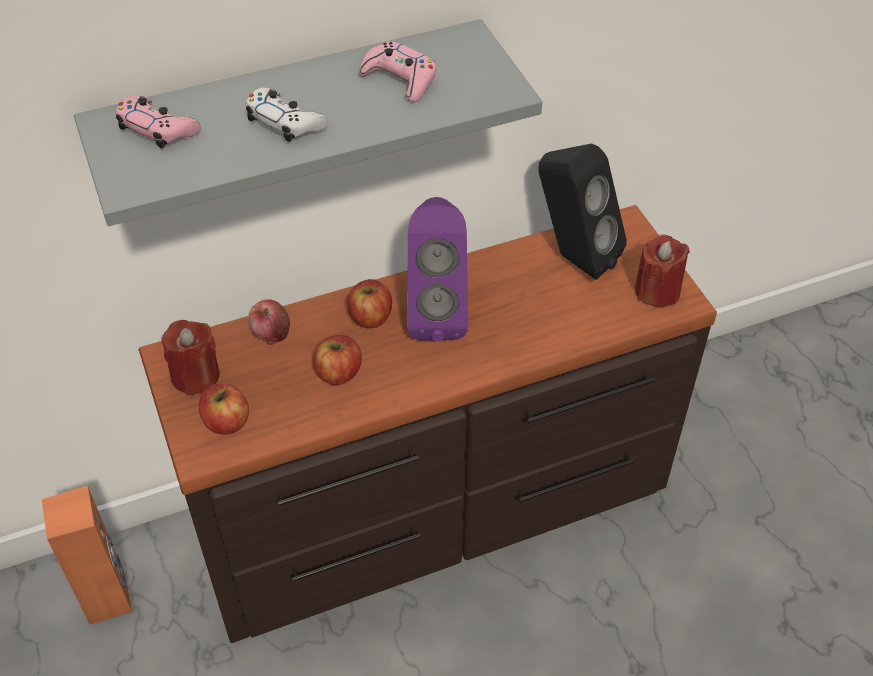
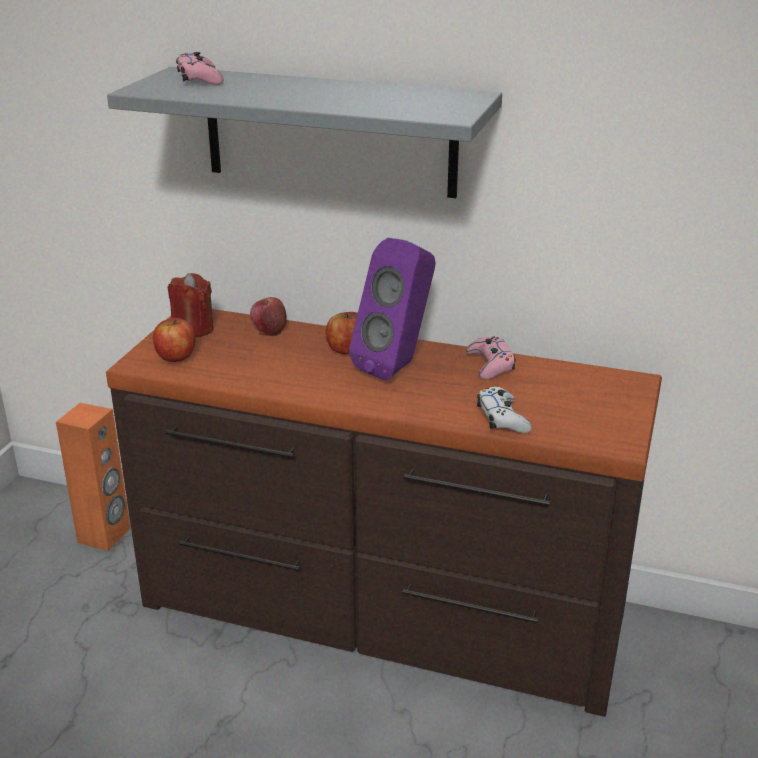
camera: 40 degrees right, 20 degrees down
(285, 122) = (276, 93): white game controller -> white game controller (502, 418)
(338, 373) = (282, 365): apple -> none
(400, 79) = (387, 97): pink game controller -> pink game controller (490, 364)
(572, 257) = (555, 381): black speaker -> none
(657, 291) = (603, 428): red candle -> none

